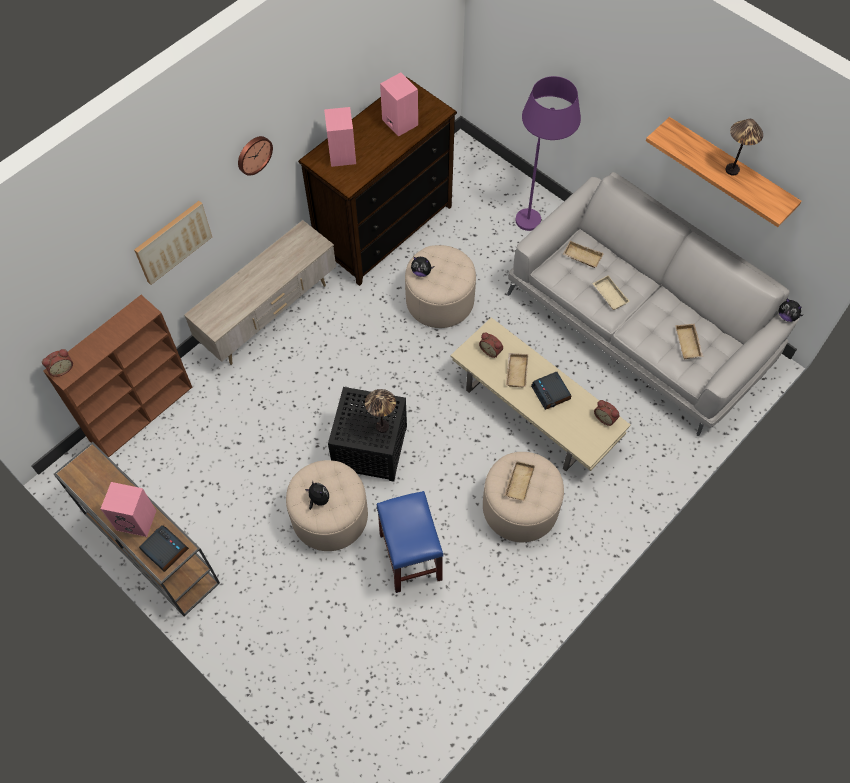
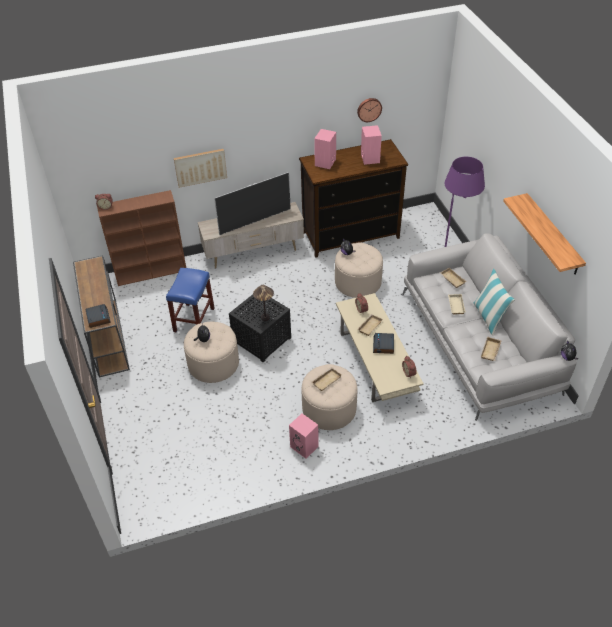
camera: 30 degrees right, 15 degrees down
(137, 520) = (96, 299): pink speaker -> pink speaker (305, 446)
(253, 154) = (267, 137): wall clock -> wall clock (369, 109)
(268, 278) = (255, 221): none -> television
(410, 556) = (243, 404): blue stool -> blue stool (194, 319)
(657, 294) = (489, 317): none -> pillow
(732, 170) = (548, 232): table lamp -> none

